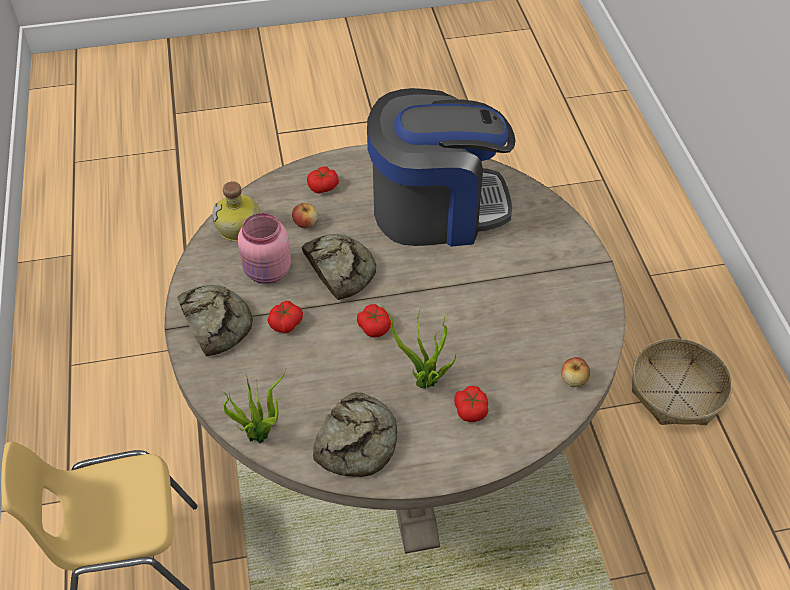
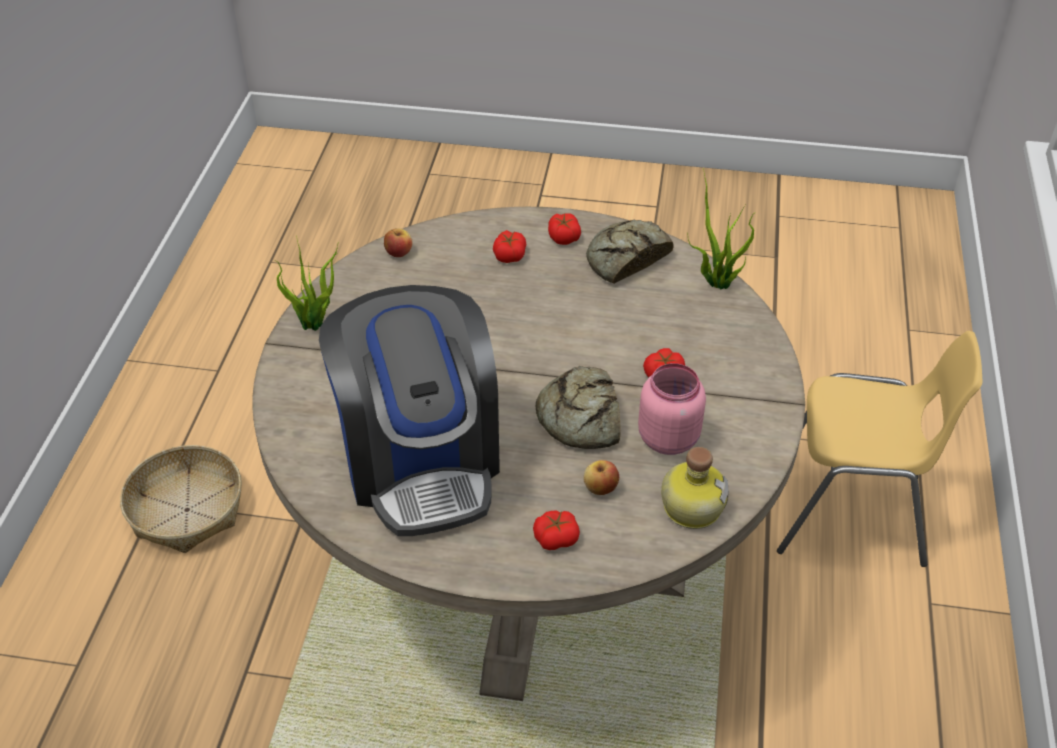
camera: 160 degrees left, 5 degrees down
(214, 322) = (745, 396): bread -> none
(374, 327) = (567, 346): tomato -> tomato (563, 237)
(424, 383) = (541, 285): potted plant -> potted plant (315, 324)
(437, 209) = (420, 460): coffee machine -> coffee machine turned 120 degrees counterclockwise

